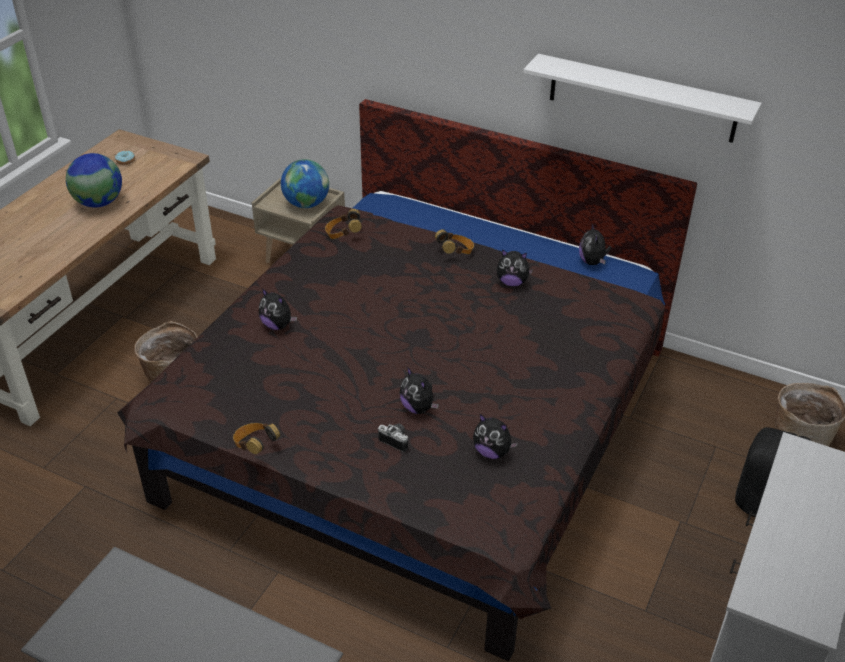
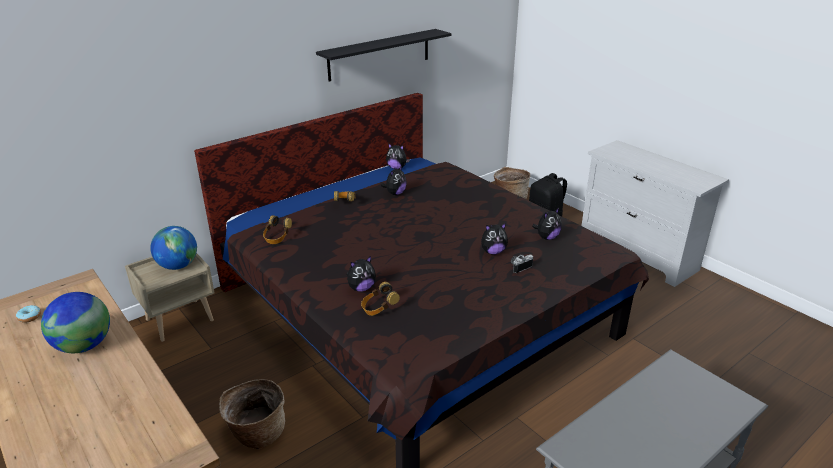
camera: 65 degrees left, 10 degrees down
(255, 446) = (493, 326): headphones -> headphones (379, 309)
(642, 98) = (379, 54): white shelf -> black shelf

